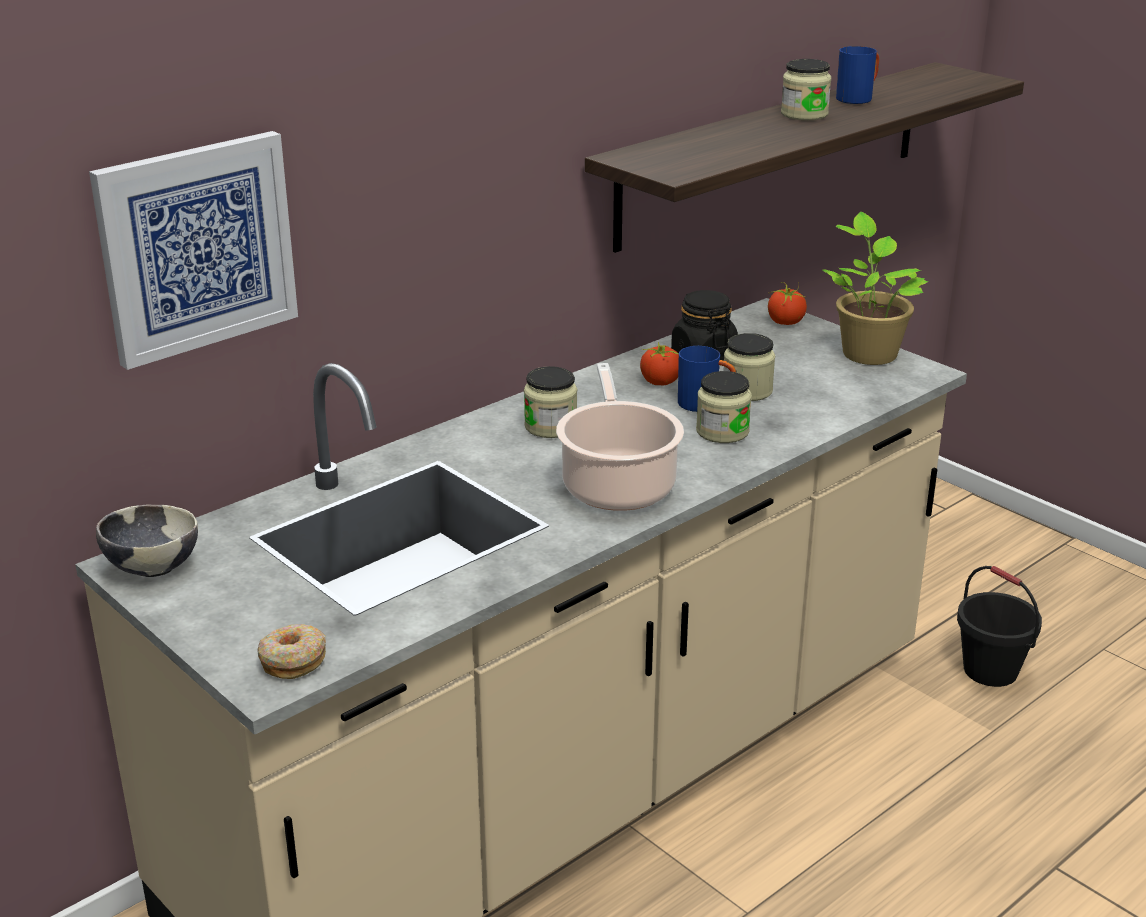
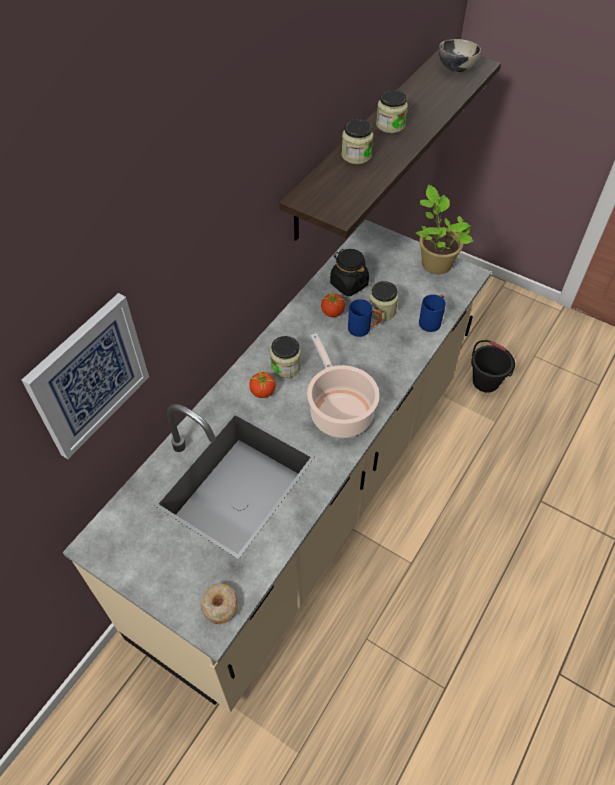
camera: 15 degrees left, 25 degrees up
(152, 568) = (109, 545): bowl -> bowl (456, 68)
(722, 431) = (380, 351): jar -> jar (356, 155)
(785, 322) = (383, 242): tomato -> tomato (262, 391)
(858, 98) = (414, 99): blue mug -> blue mug (431, 321)

